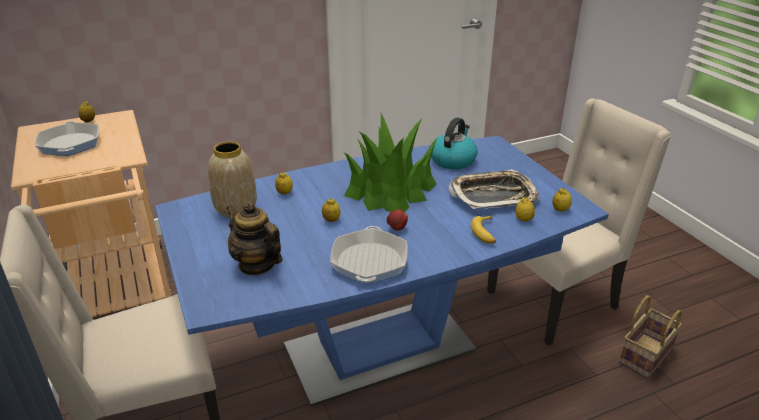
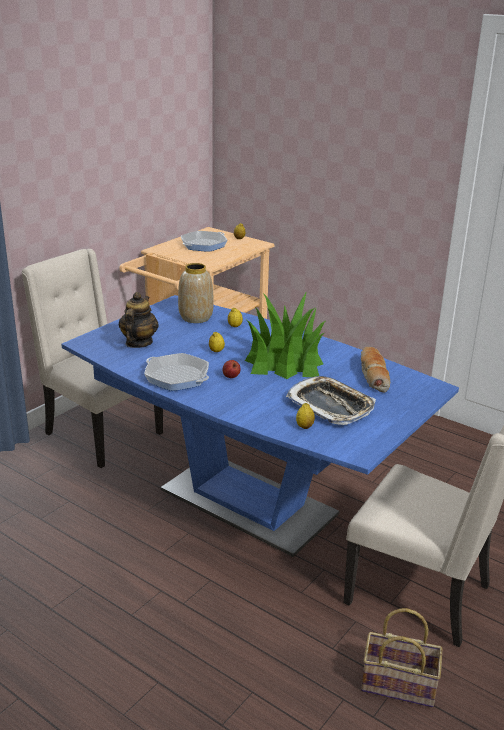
camera: 60 degrees right, 5 degrees down
(369, 261) = (177, 377): frying pan -> frying pan turned 120 degrees counterclockwise
(453, 160) = (372, 375): kettle -> bread
(485, 233) = (262, 413): banana -> none
(560, 210) = (343, 442): lemon -> none

